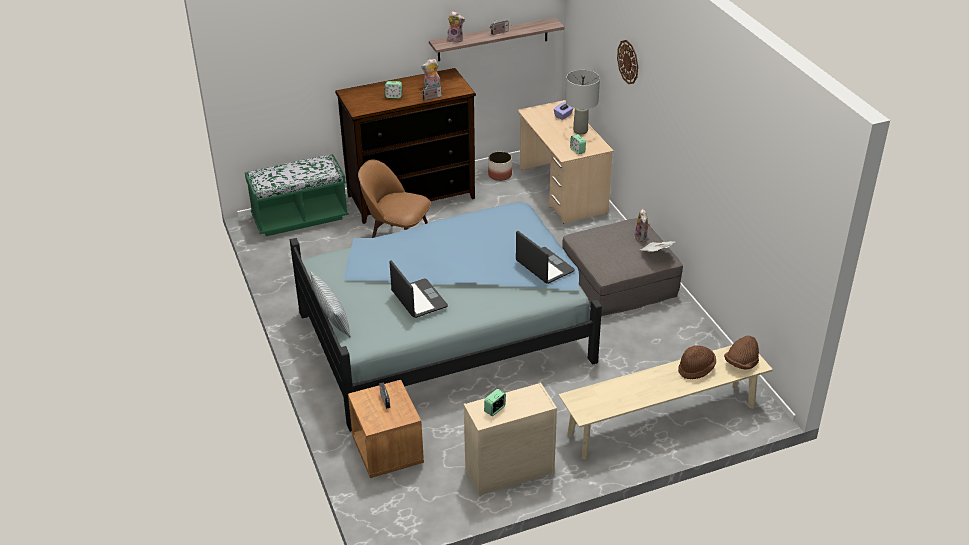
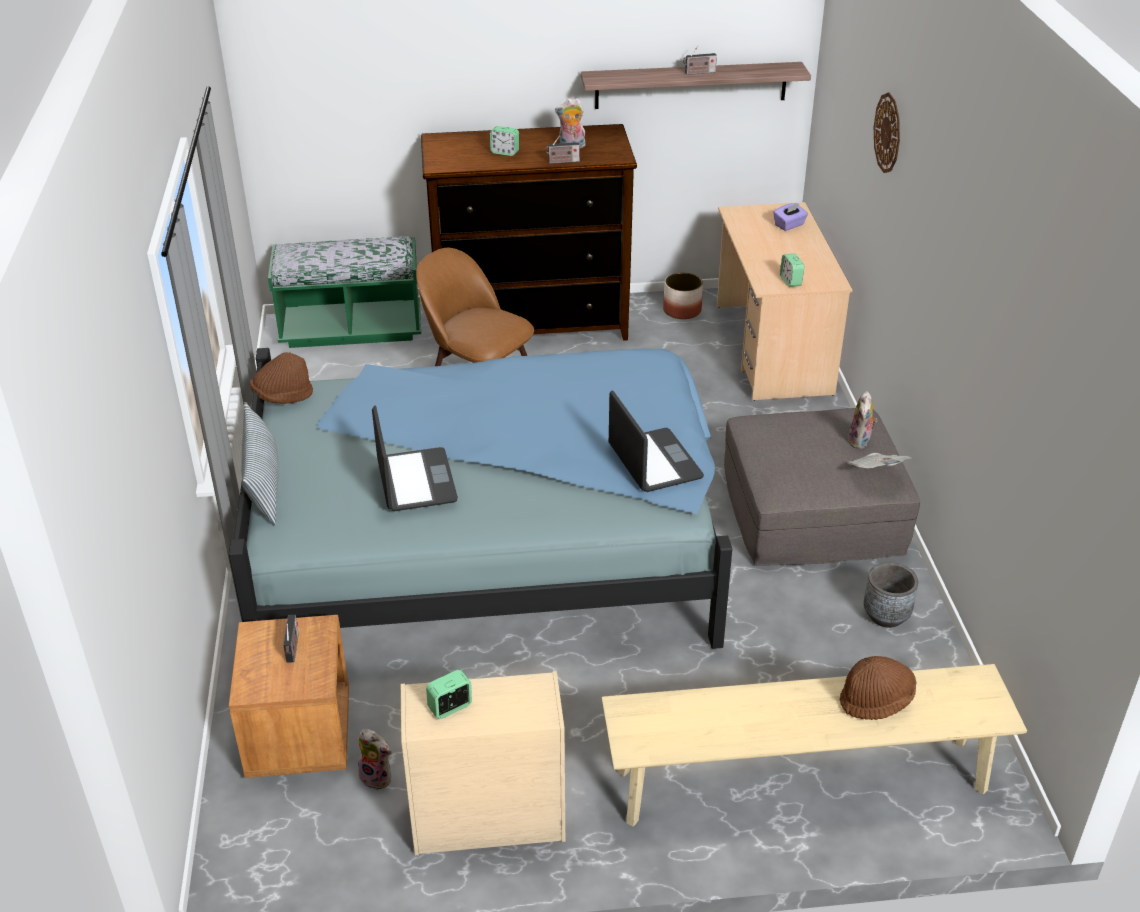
camera: 15 degrees right, 0 degrees up
(456, 39) = (624, 74): plush toy -> plush toy (378, 777)
(580, 131) = (808, 252): grey table lamp -> none
(677, 330) = (886, 616): none -> grey planter
(741, 363) = (967, 706): brown hat -> brown hat (283, 397)

